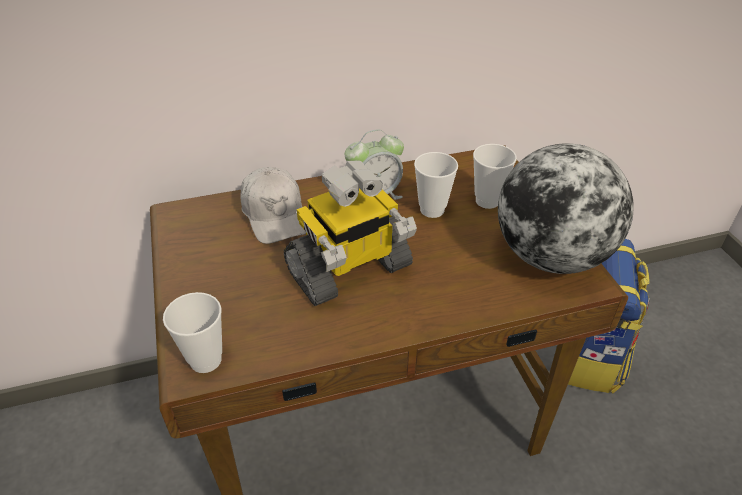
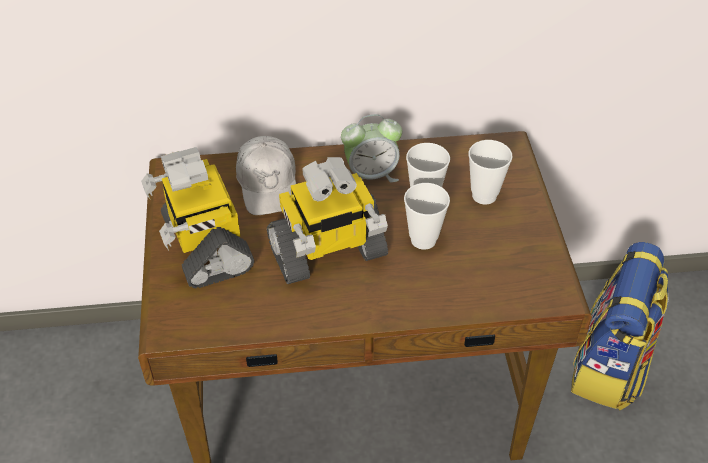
camera: 10 degrees right, 5 degrees up
(206, 360) = (182, 321): cup -> cup (423, 240)
(219, 278) = (205, 244): none -> toy robot
(550, 256) = (528, 264): globe -> none

